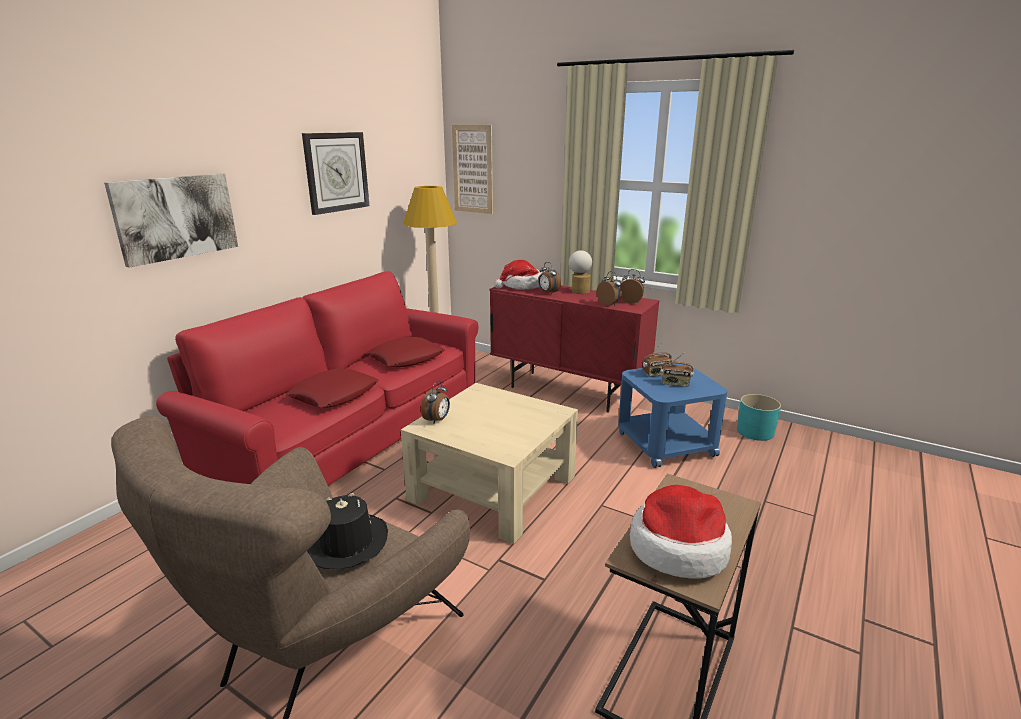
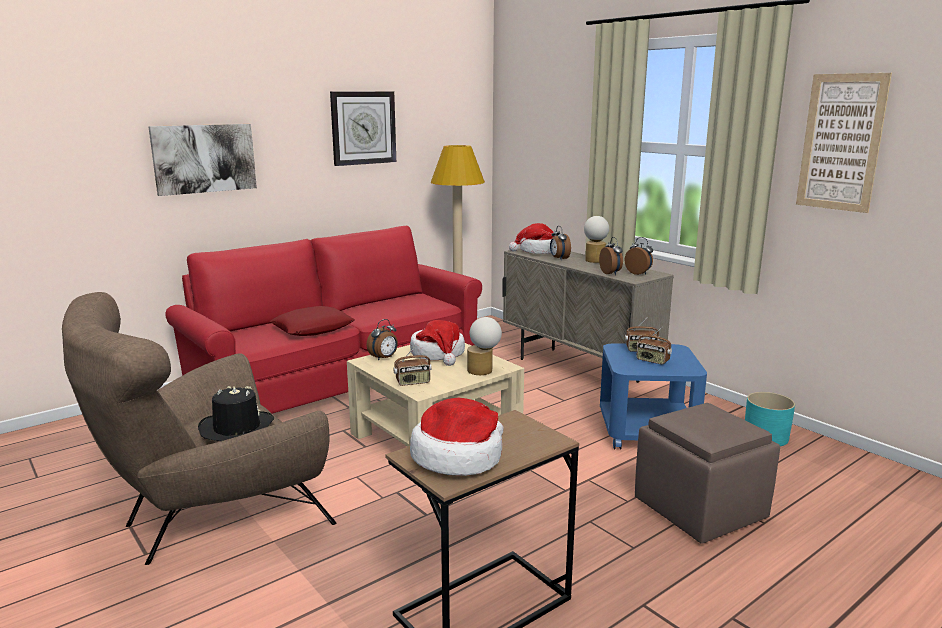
camera: 20 degrees right, 5 degrees down
(406, 358) = (400, 309): red pillow -> none
(472, 169) = (515, 131): picture -> picture (841, 142)
(486, 406) = (438, 354): none -> hat
(490, 445) = (413, 382): none -> radio
(545, 419) = (483, 371): none -> table lamp
(568, 391) = (577, 370): red cabinet -> beige cabinet
(762, 514) = (701, 509): none -> brown ottoman

